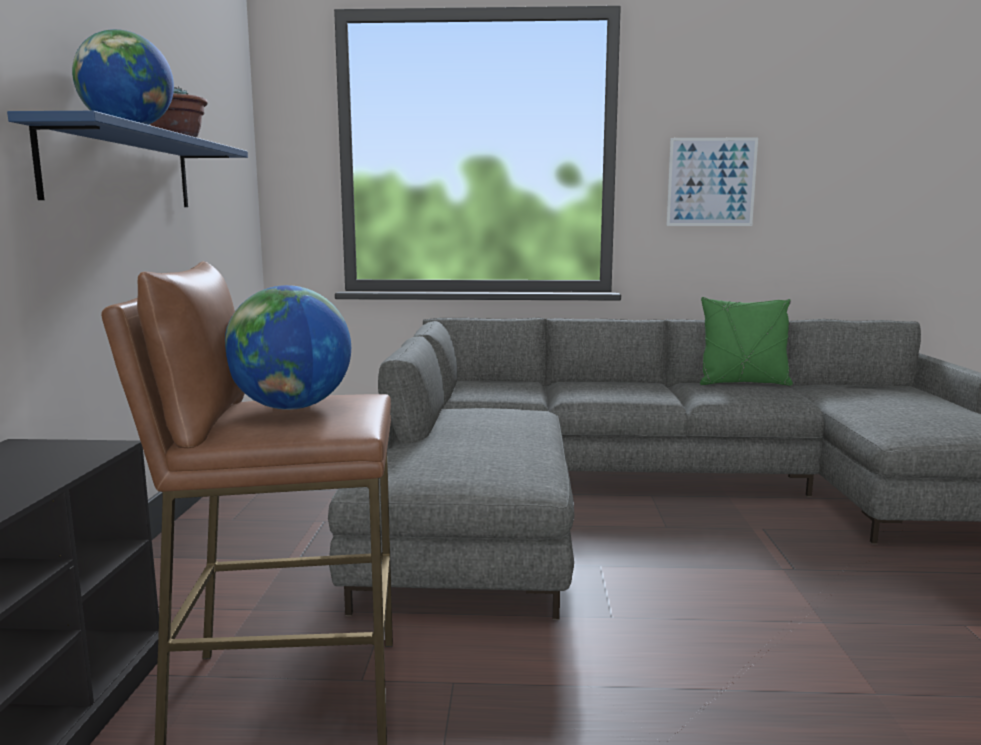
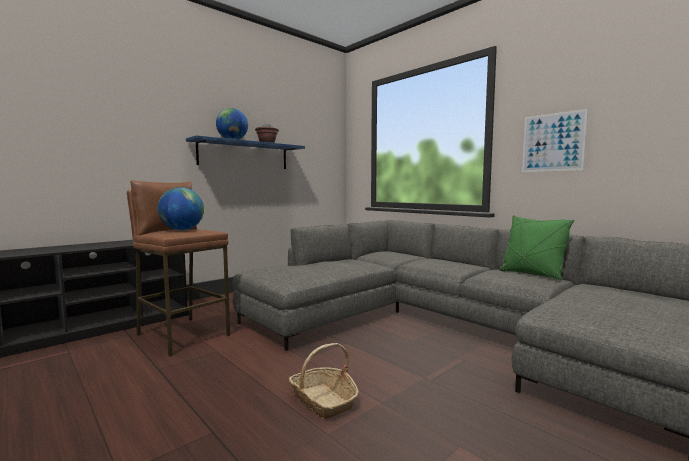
camera: 45 degrees right, 5 degrees down
(778, 658) = (323, 401): none -> basket

